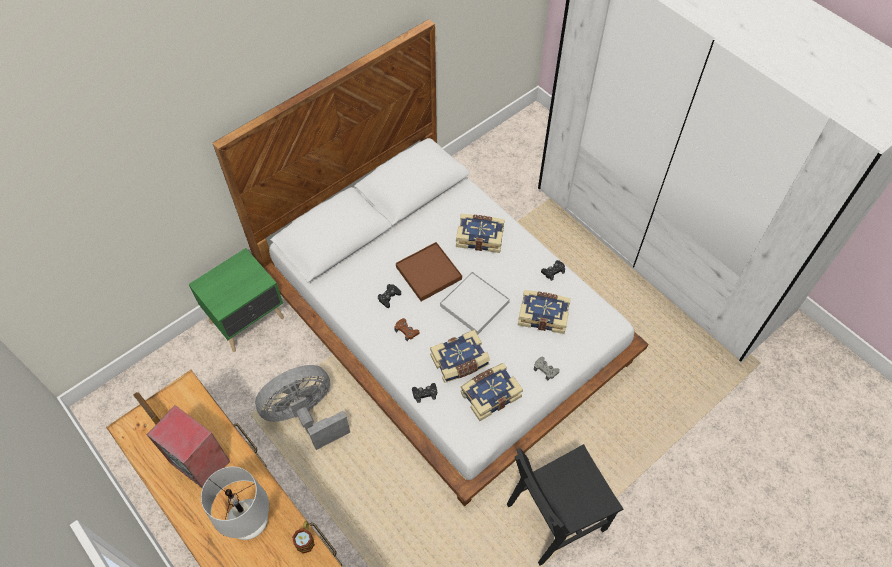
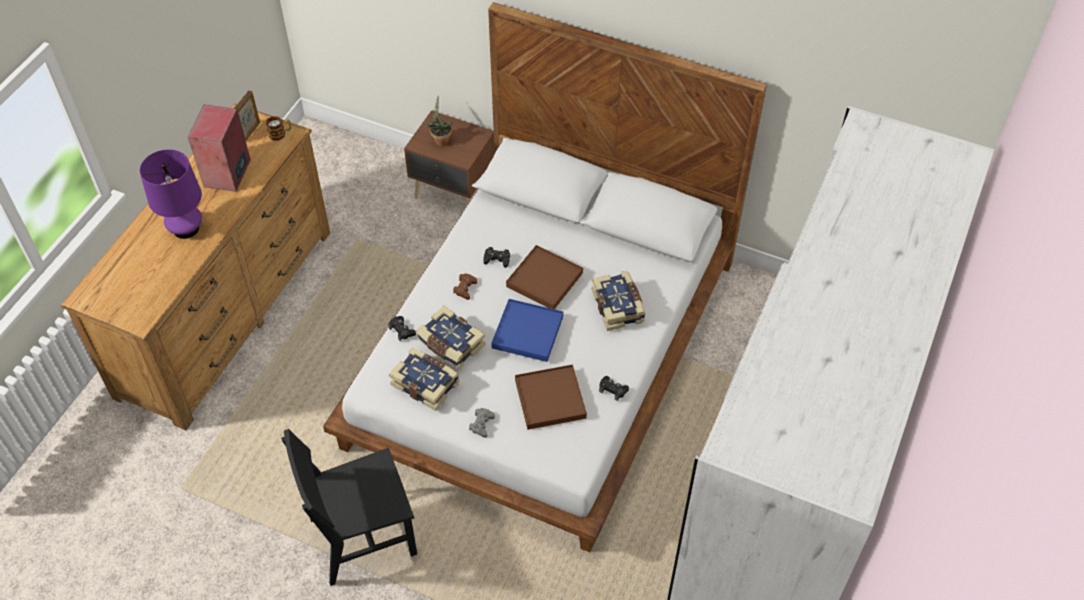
camera: 65 degrees right, 5 degrees down
(229, 290) = (440, 140): none -> potted plant
(249, 320) = (454, 193): green nightstand -> brown nightstand
(250, 523) = (186, 228): white table lamp -> purple table lamp
(306, 416) = (375, 281): grey fan -> none
(306, 539) = (186, 270): mug -> mug (280, 134)
(474, 304) = (528, 332): white tray -> blue tray
(543, 314) = (550, 399): book -> brown tray
(555, 517) = (362, 536): black chair -> black chair turned 60 degrees counterclockwise

